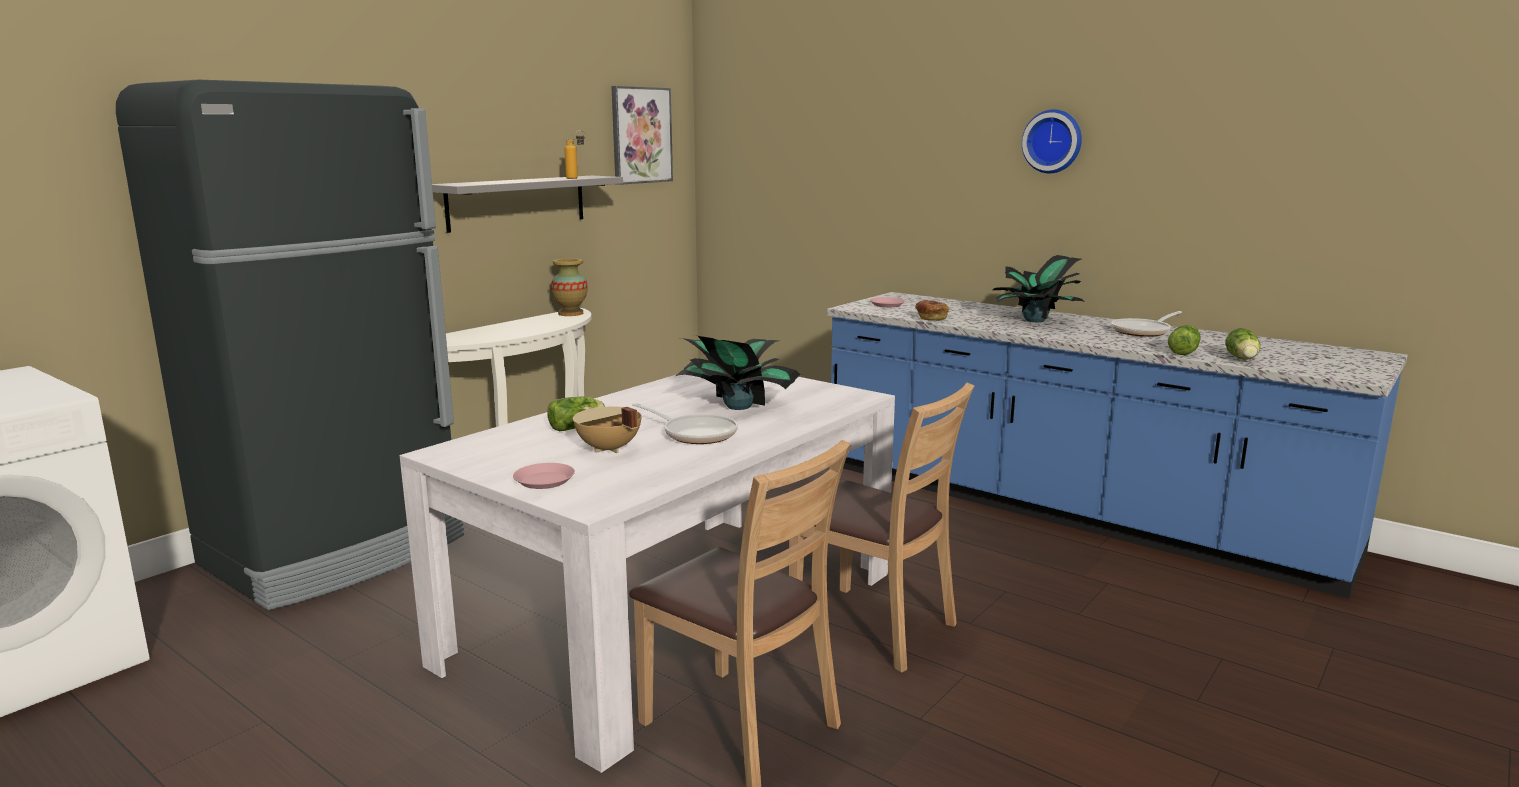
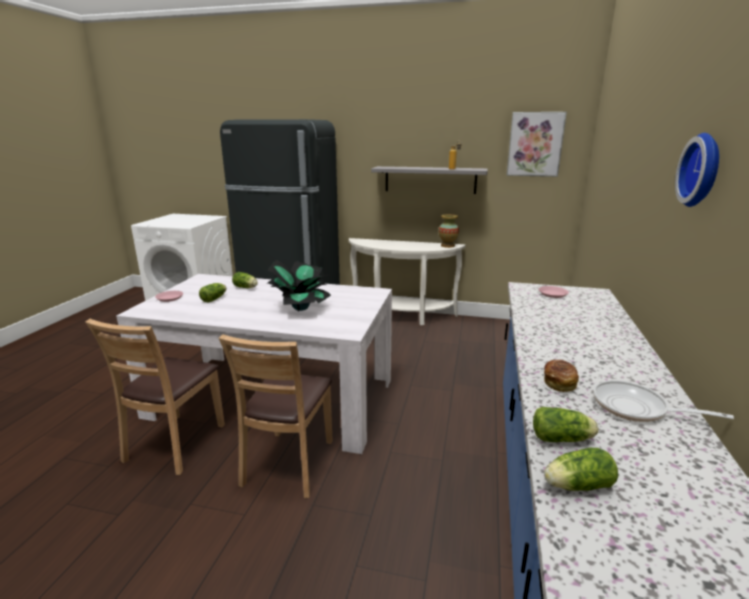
camera: 65 degrees right, 5 degrees up
(608, 449) = (215, 298): beige cooking pot -> lettuce
(695, 434) = (246, 308): frying pan -> none
(930, 318) = (529, 312): bread -> bread (559, 383)
(1035, 320) = (591, 349): potted plant -> none

